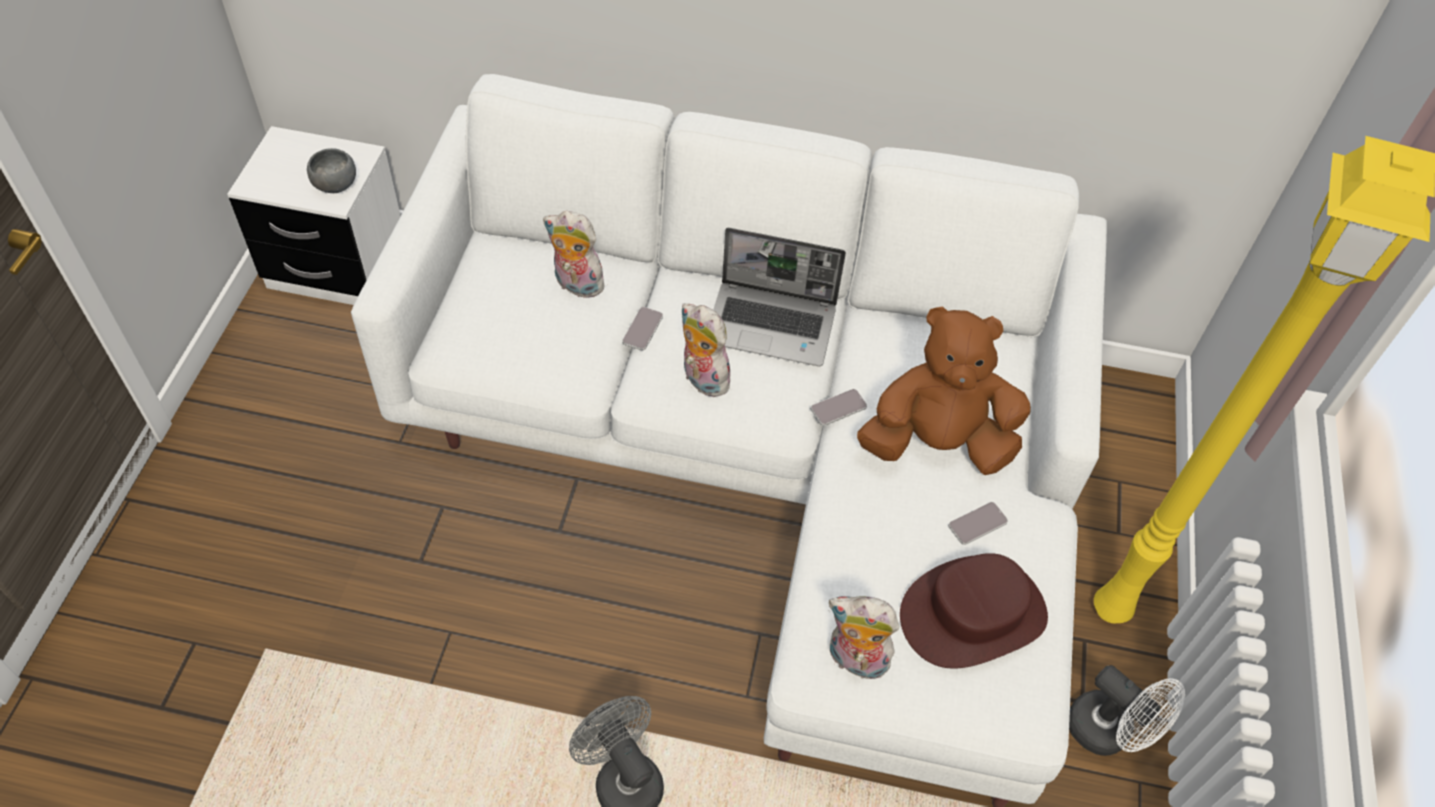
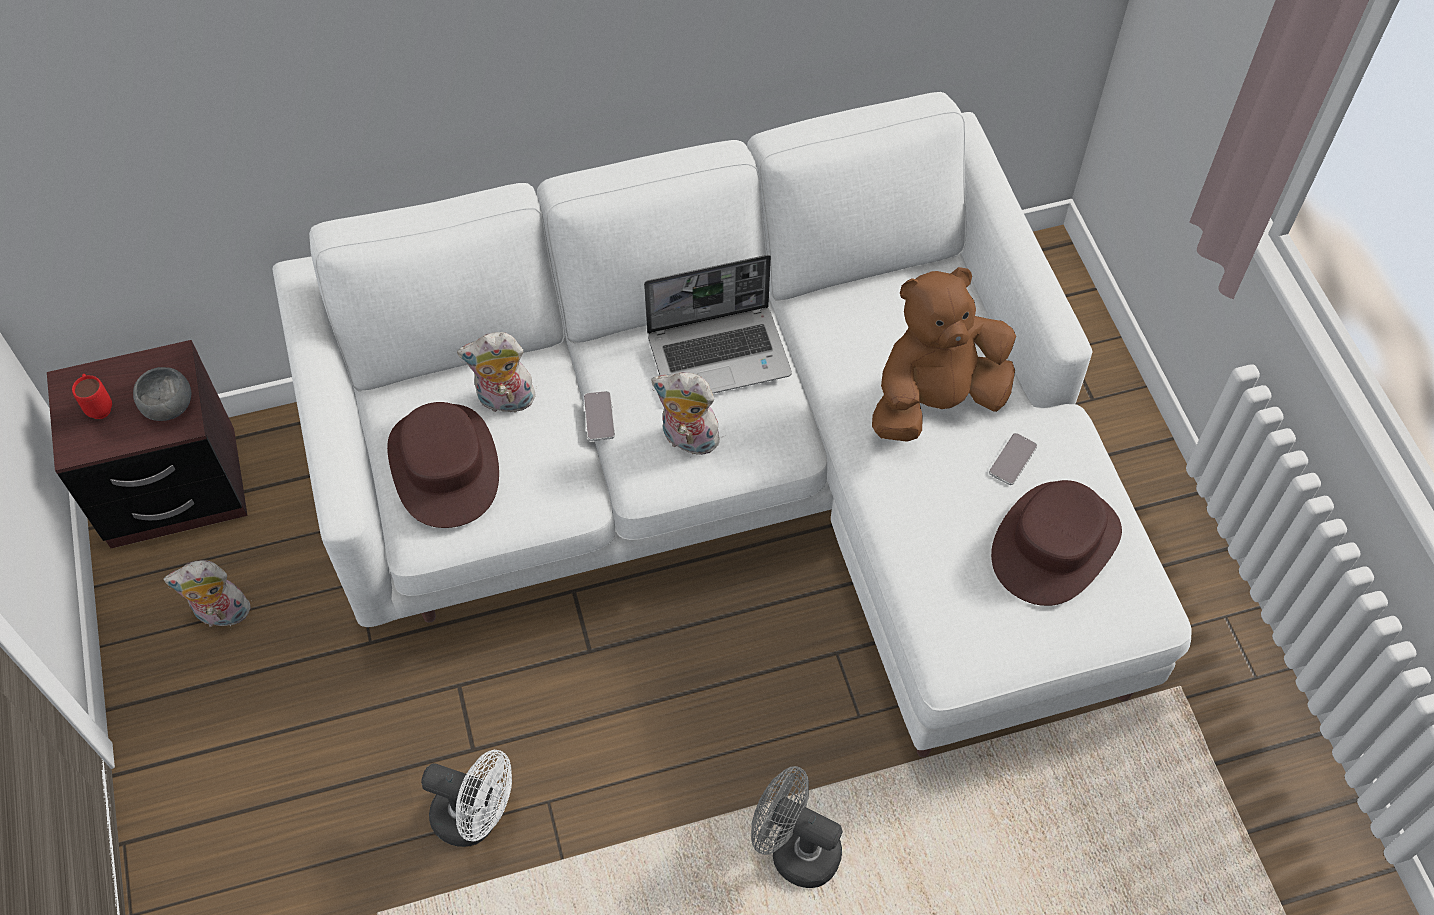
camera: 25 degrees left, 5 degrees up
(288, 163) = (99, 406): none -> red mug
(337, 267) = (174, 489): white nightstand -> brown nightstand
(496, 311) = (445, 466): none -> brown hat
(838, 408) = (828, 408): phone -> none
(855, 661) = (982, 636): plush toy -> plush toy (221, 615)
(1108, 733) = (1178, 587): white fan -> white fan (476, 818)
(1113, 612) = (1126, 475): yellow floor lamp -> none

